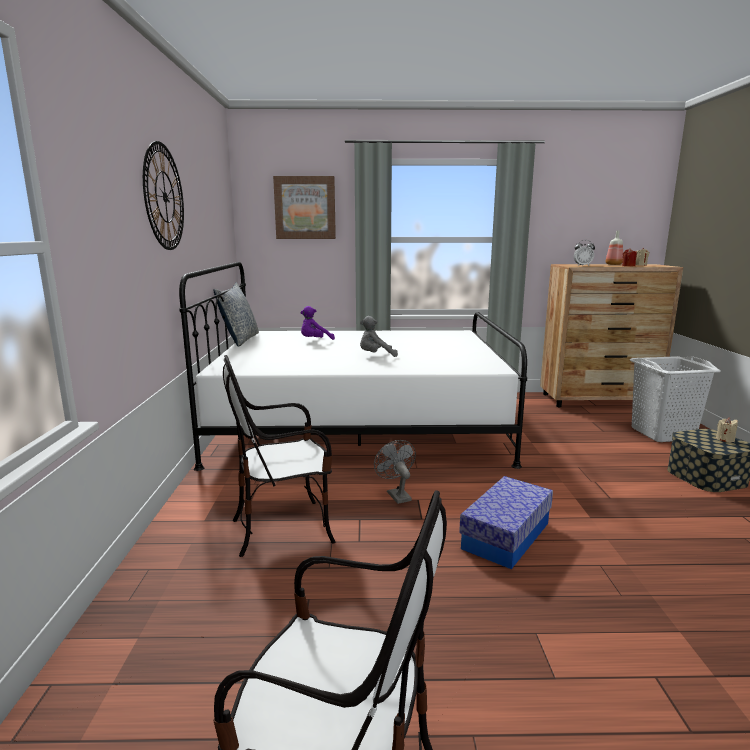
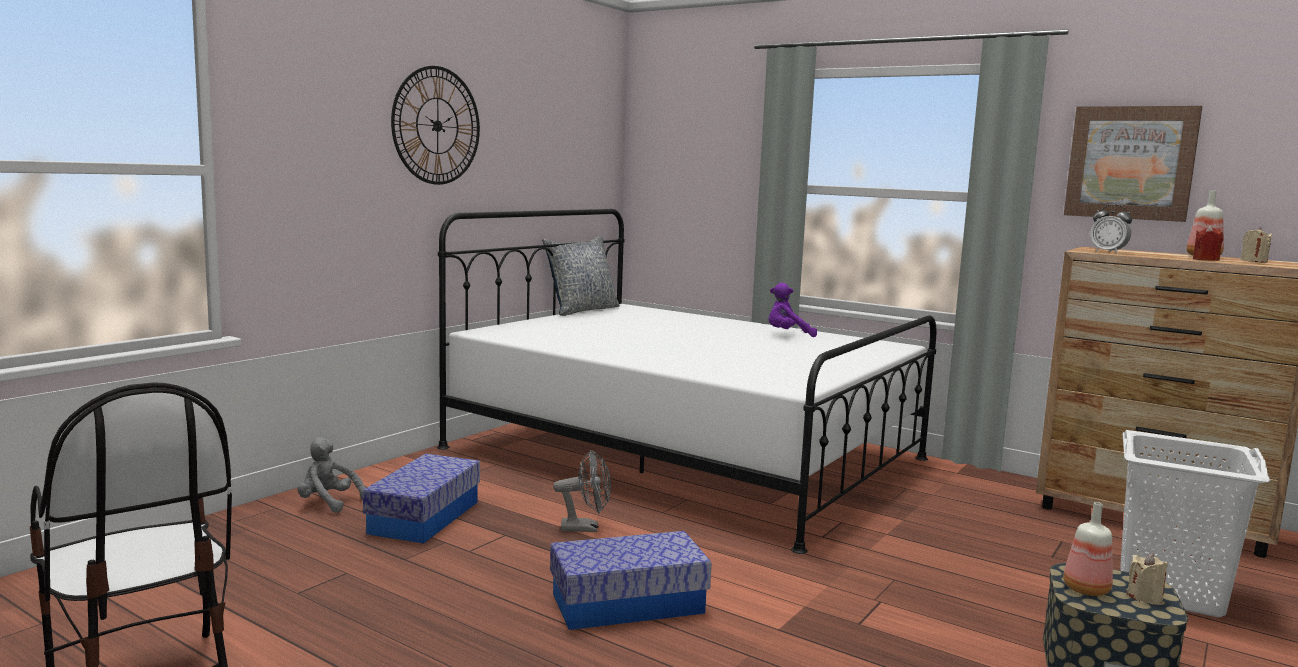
camera: 35 degrees right, 5 degrees down
(284, 528) = (424, 517): chair -> storage box
(305, 208) = (706, 140): picture -> picture (1130, 163)
(315, 341) = (660, 324): purple plush toy -> purple plush toy (788, 335)
(376, 356) = (682, 349): grey plush toy -> grey plush toy (329, 503)
(396, 494) = (586, 528): grey fan -> grey fan turned 75 degrees clockwise
(705, 444) = (1084, 589): none -> bottle

